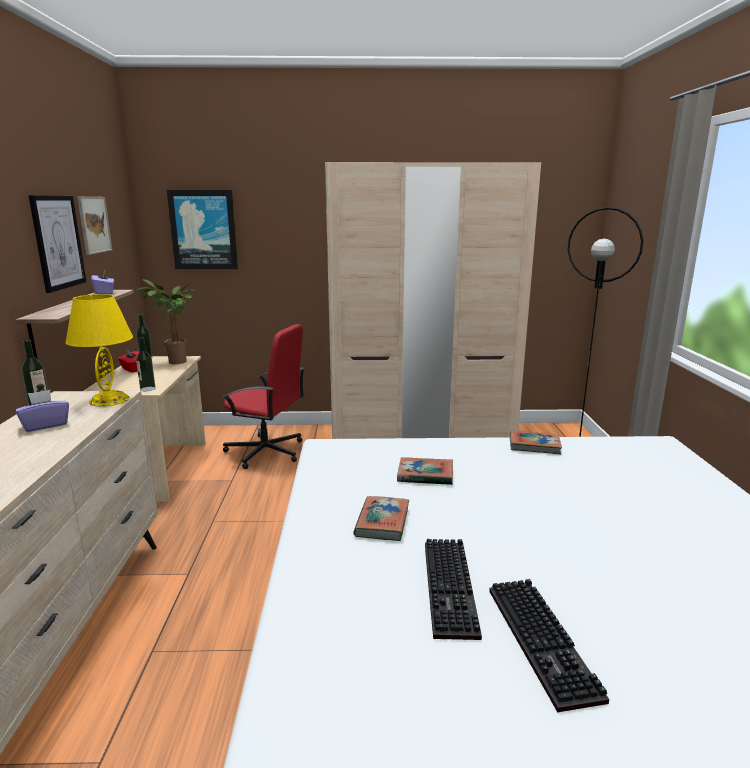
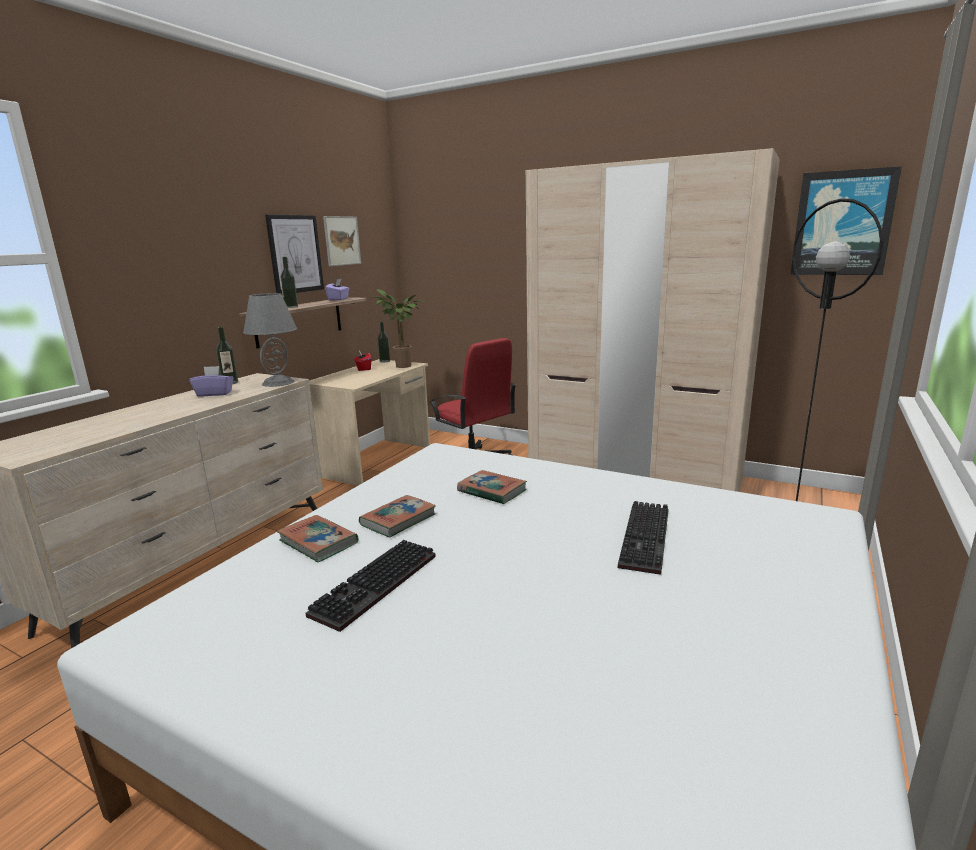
camera: 30 degrees right, 0 degrees up
(109, 400) = (278, 382): yellow table lamp -> grey table lamp
(147, 389) = (352, 384): bottle -> bottle (291, 307)
(203, 230) = (448, 246): picture -> picture (842, 223)
(534, 445) = (647, 487): book -> book (318, 542)
(545, 642) = (388, 654): keyboard -> keyboard (647, 539)

